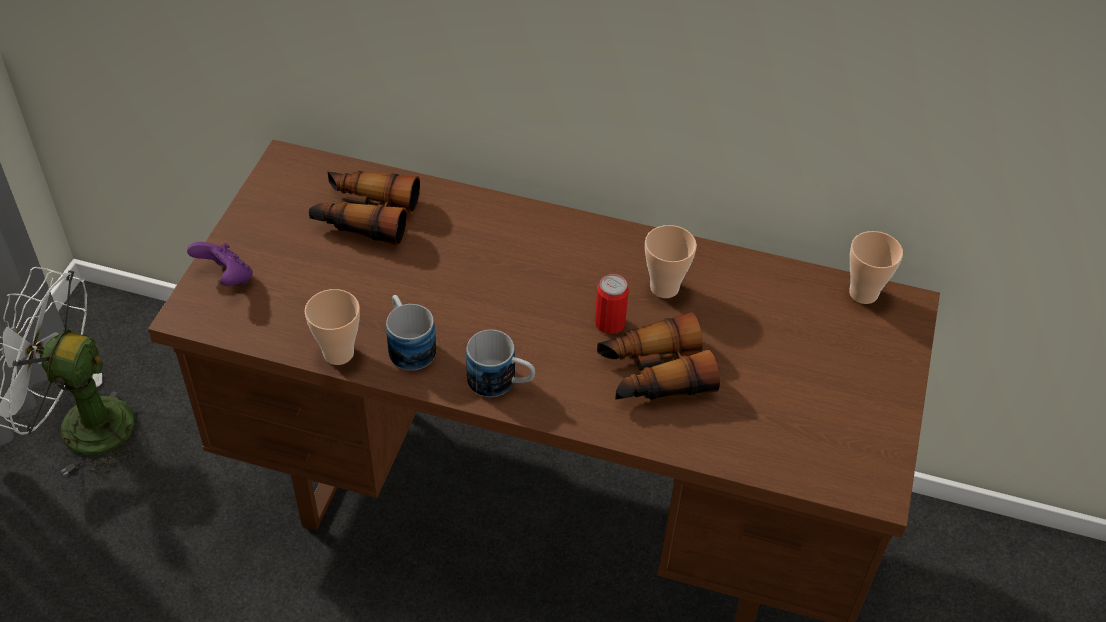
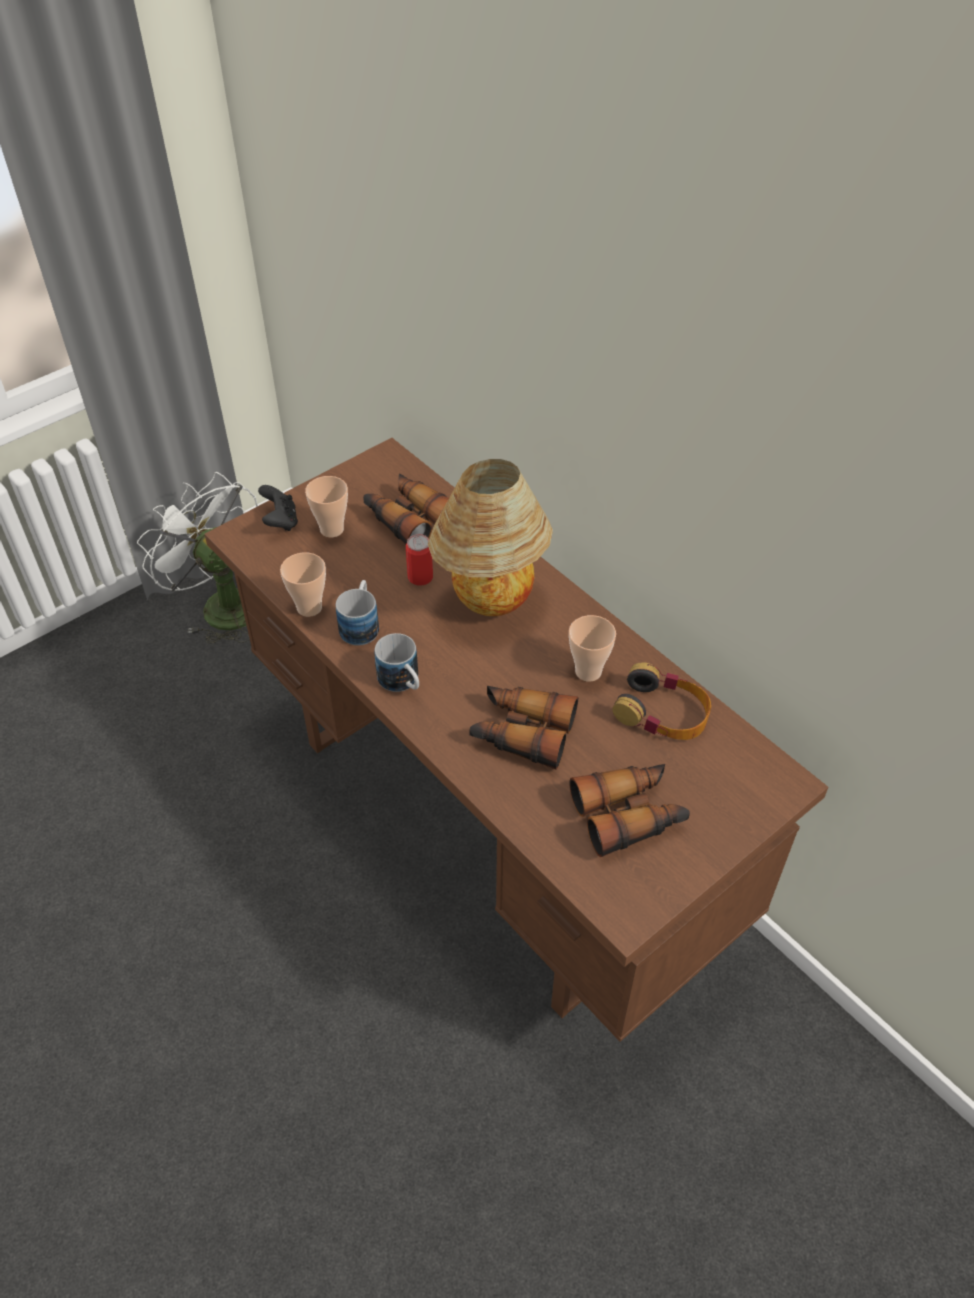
camera: 35 degrees right, 0 degrees up
(226, 278) = (280, 521): purple game controller -> black game controller
(520, 266) = (489, 604): none -> table lamp
(609, 323) = (521, 678): can -> can (420, 577)
(759, 294) = (662, 712): none -> headphones
(807, 400) = (629, 814): none -> binoculars
(863, 293) = (755, 754): cup -> cup (332, 529)

